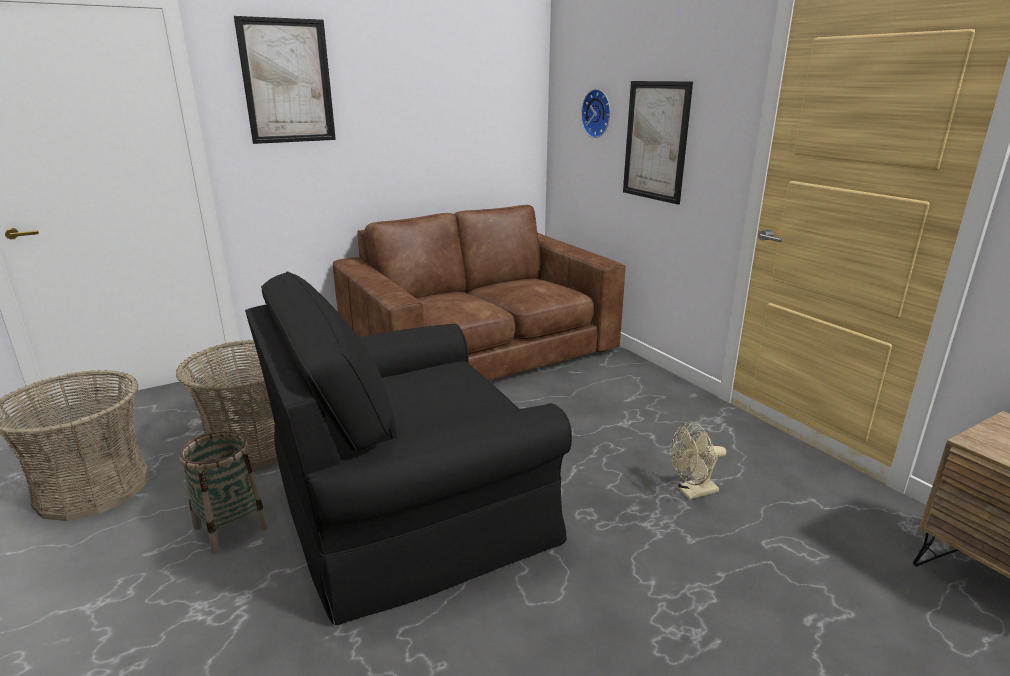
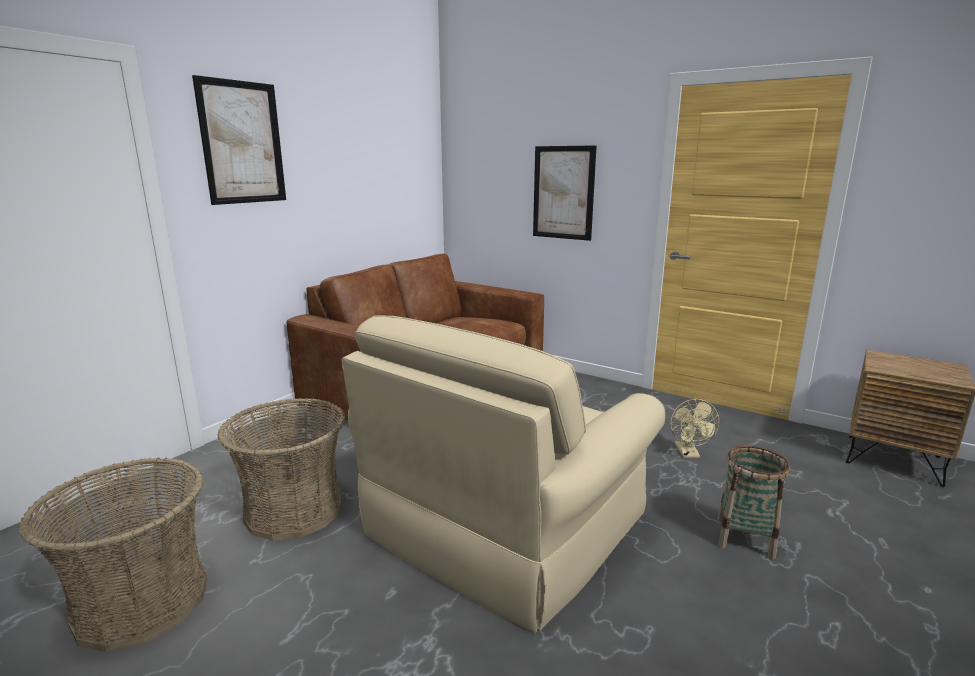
camera: 25 degrees left, 5 degrees down
(231, 528) = (350, 588): basket -> basket (744, 537)
(410, 510) = (503, 524): black armchair -> beige armchair
(598, 113) = (501, 173): wall clock -> none
(692, 492) = (689, 453): beige fan -> beige fan turned 45 degrees counterclockwise

